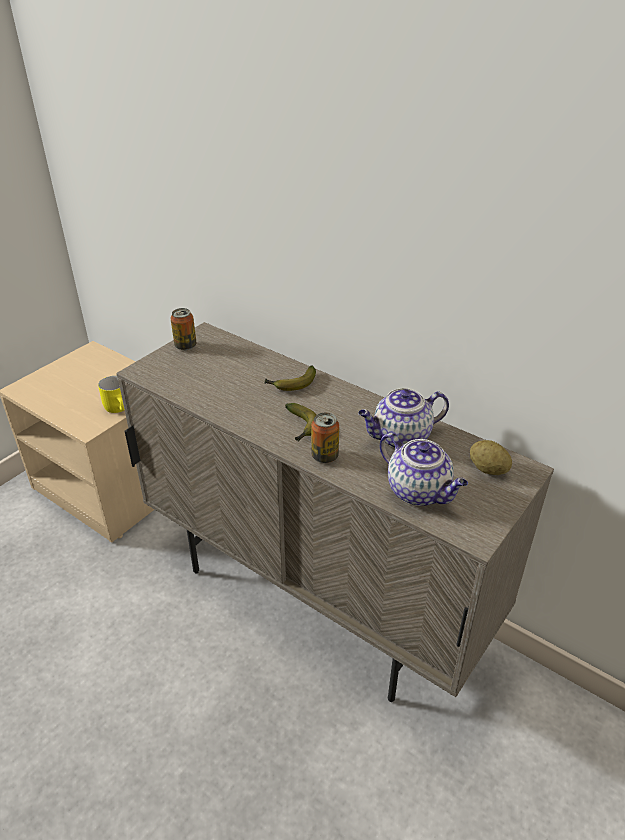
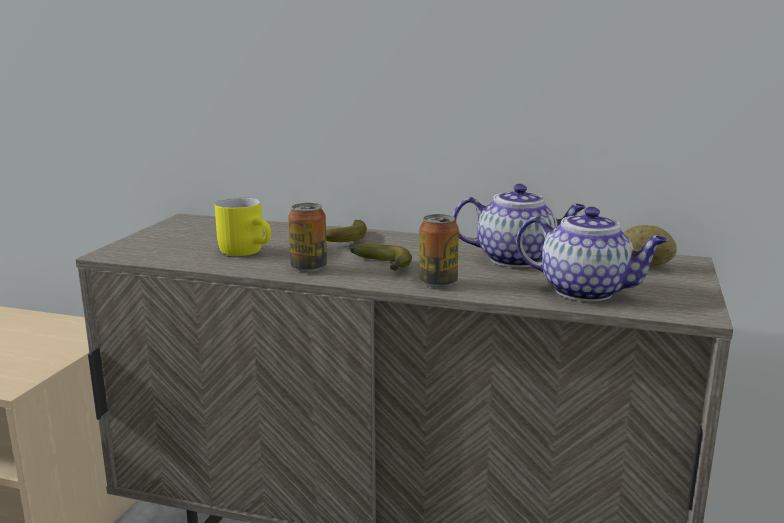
camera: 20 degrees left, 20 degrees down
(120, 408) = (53, 358): yellow mug -> yellow mug (248, 251)
(185, 346) = (166, 230): can -> can (308, 267)
(400, 438) = (517, 259): teapot -> teapot turned 135 degrees counterclockwise

